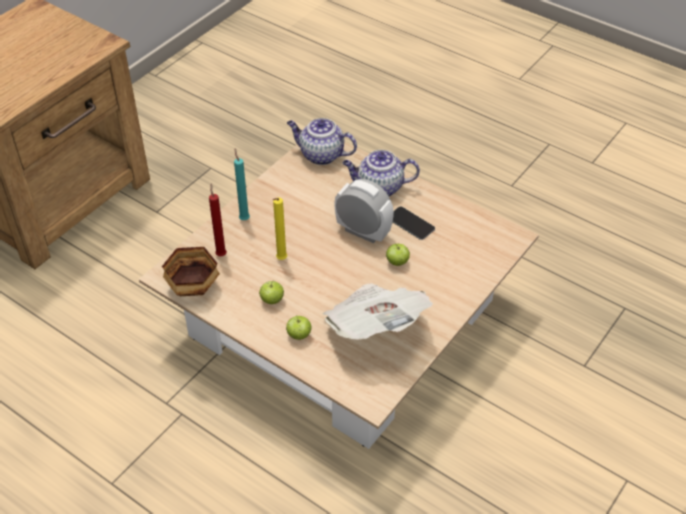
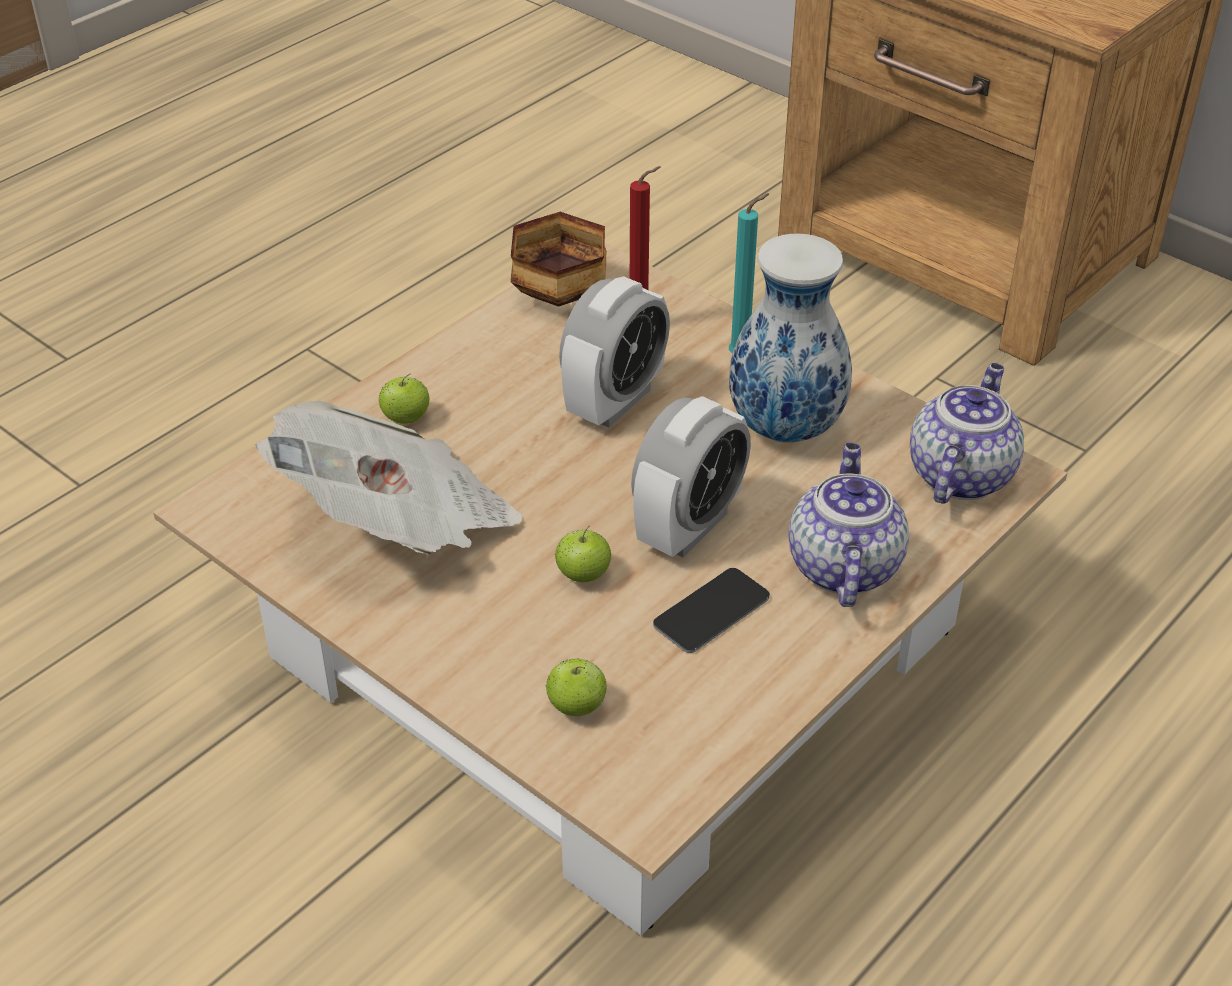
camera: 95 degrees right, 5 degrees down
(272, 300) = (505, 387): apple -> apple (576, 707)
(280, 260) = (615, 402): yellow candle -> alarm clock
(295, 204) = (787, 428): none -> vase

